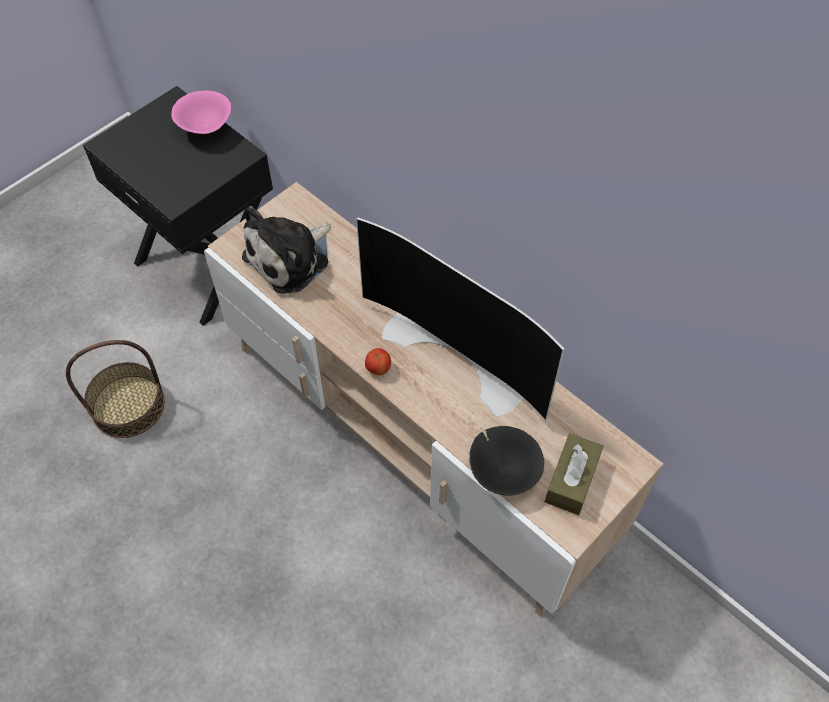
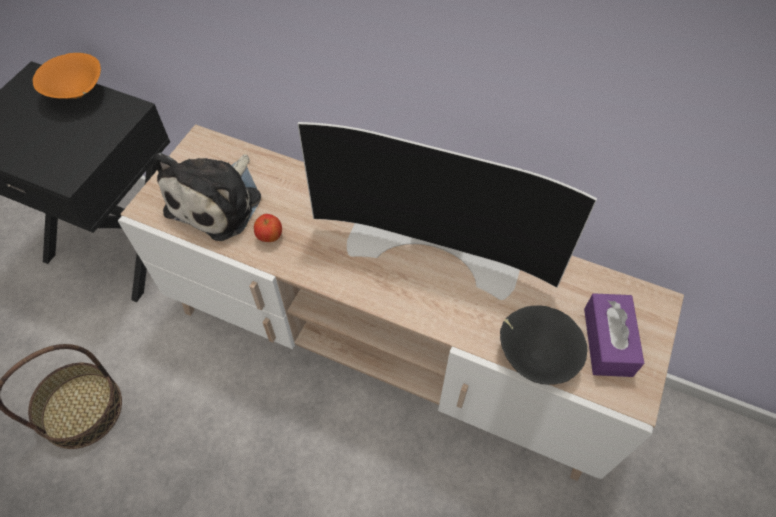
camera: 20 degrees left, 0 degrees up
(205, 128) = (78, 94): pink bowl -> orange bowl
(378, 369) = (358, 289): apple -> apple (270, 236)
(571, 480) = (607, 341): brown tissue box -> purple tissue box

